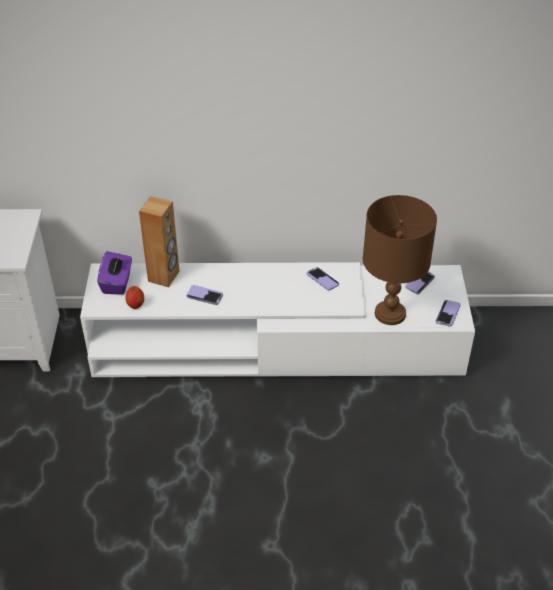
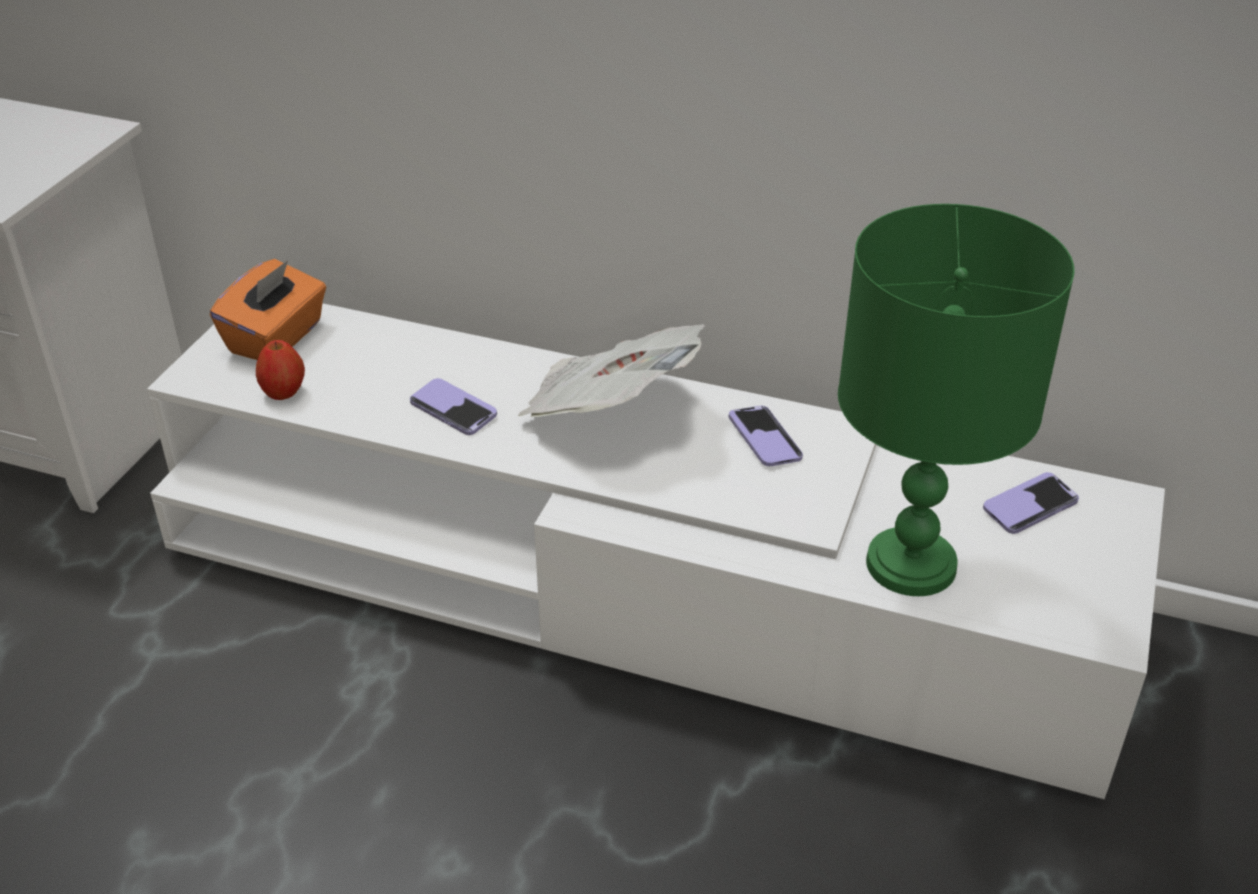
camera: 20 degrees right, 5 degrees down
(117, 283) = (277, 338): purple tissue box -> orange tissue box
(164, 276) = (388, 348): brown speaker -> none
(262, 282) = (609, 411): none -> newspaper
(389, 313) = (910, 563): brown table lamp -> green table lamp
(447, 314) = (1079, 605): phone -> none

